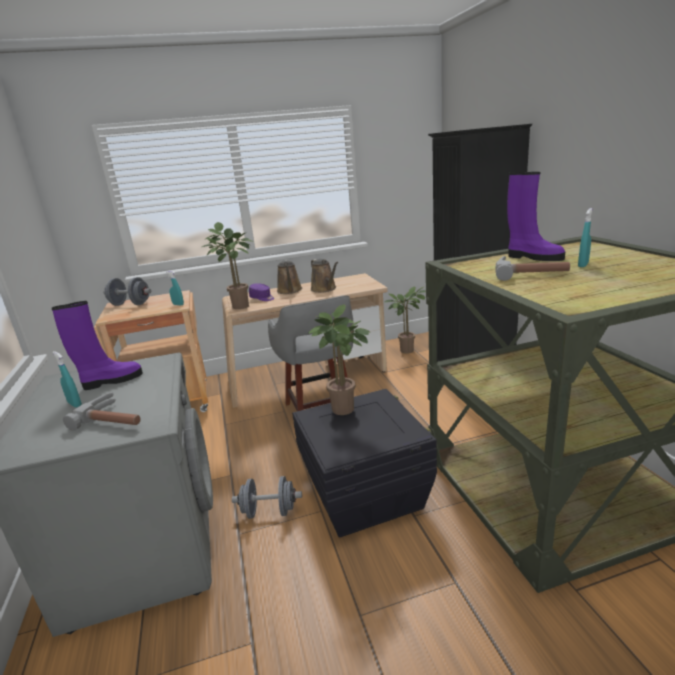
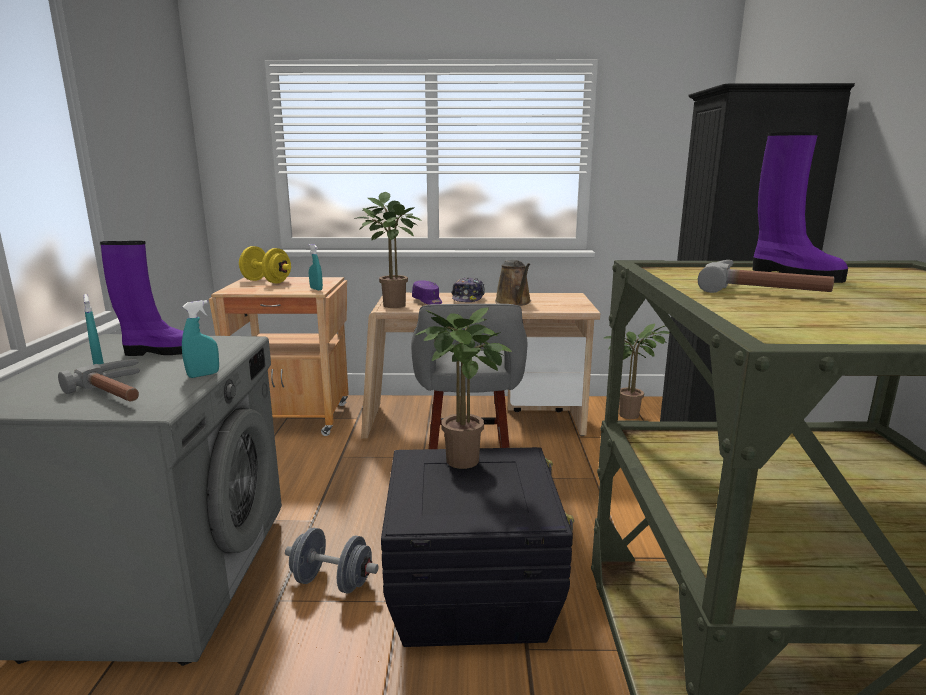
camera: 15 degrees right, 5 degrees down
(130, 304) = (266, 281): grey dumbbell -> yellow dumbbell
(290, 291) = (468, 298): brown watering can -> cap
(583, 265) = (870, 292): turquoise spray bottle -> turquoise spray bottle (203, 375)

